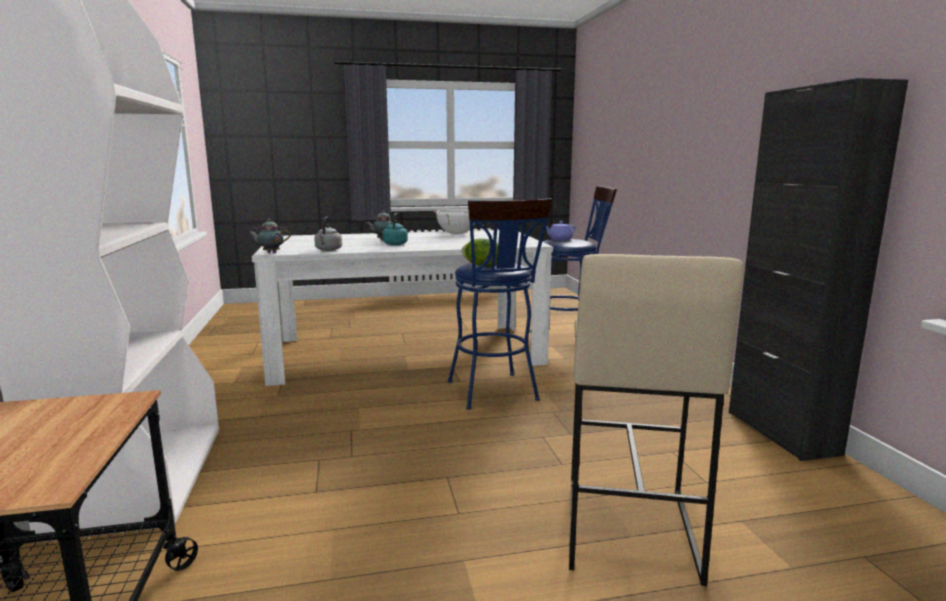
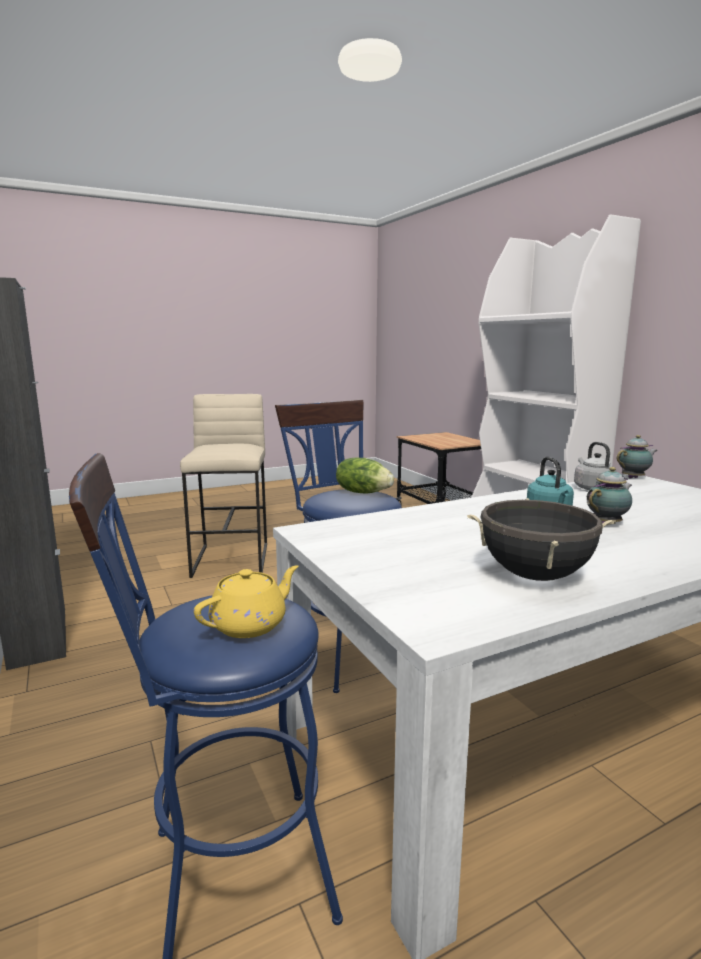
camera: 165 degrees right, 0 degrees up
(457, 234) = (534, 575): white cooking pot -> black cooking pot
(559, 239) = (250, 624): purple teapot -> yellow teapot

